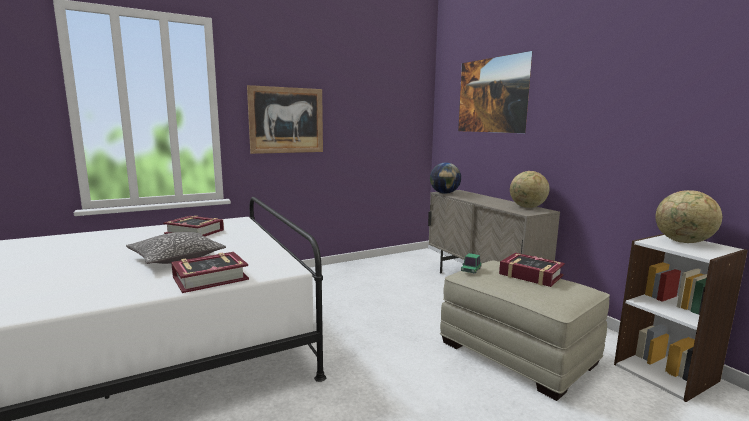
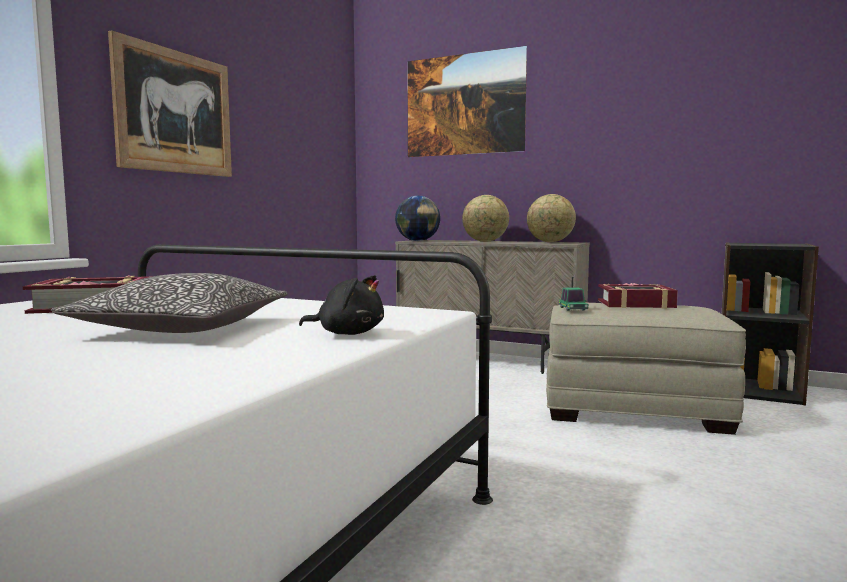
camera: 35 degrees left, 5 degrees down
(210, 278) = (347, 333): book -> black plush toy
(666, 372) = (758, 390): white bookcase -> black bookcase
(683, 242) = (759, 243): globe -> globe (485, 241)

